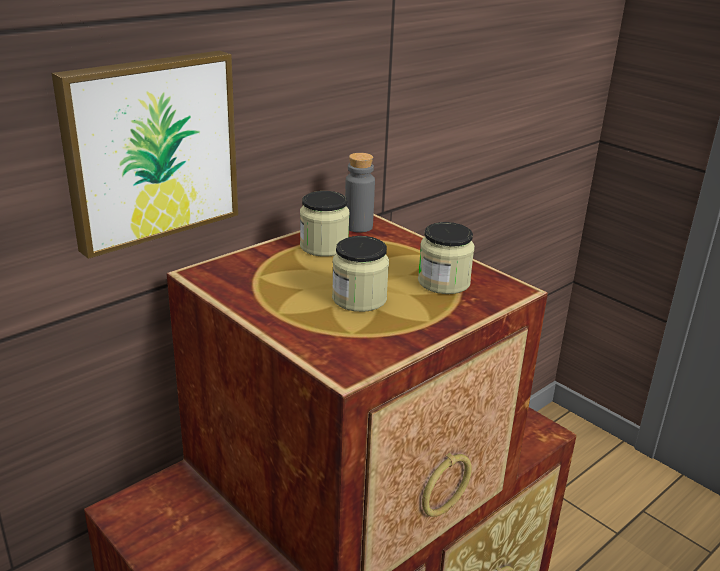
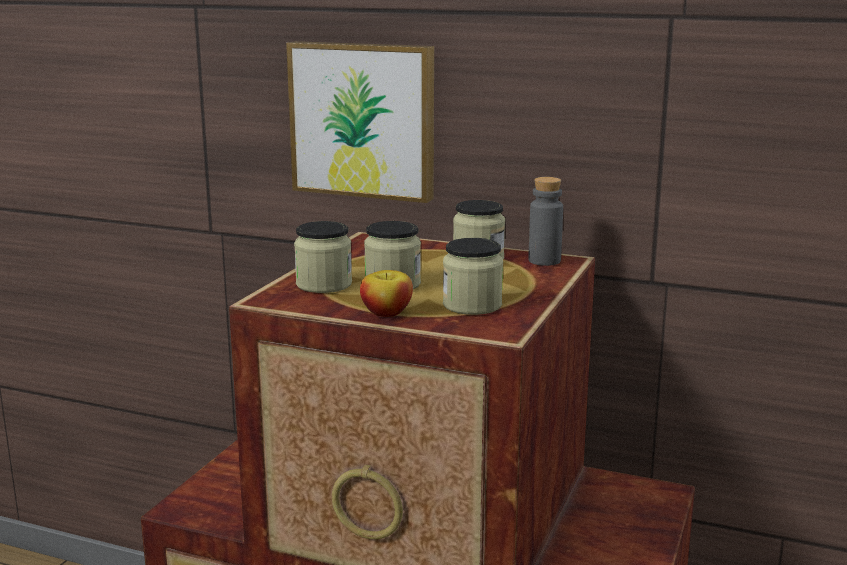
camera: 65 degrees right, 10 degrees down
(328, 330) = (324, 284): none -> jar
(435, 321) = (386, 313): none -> apple

